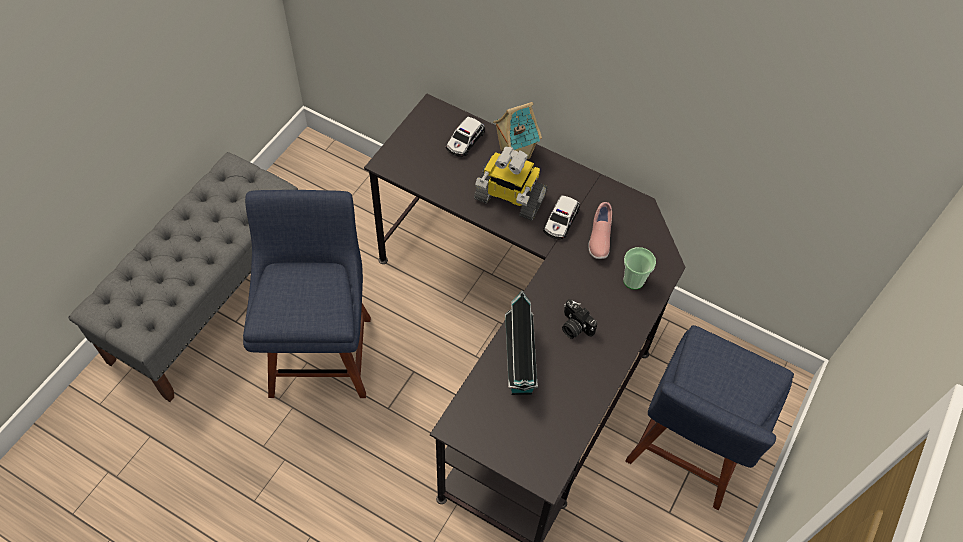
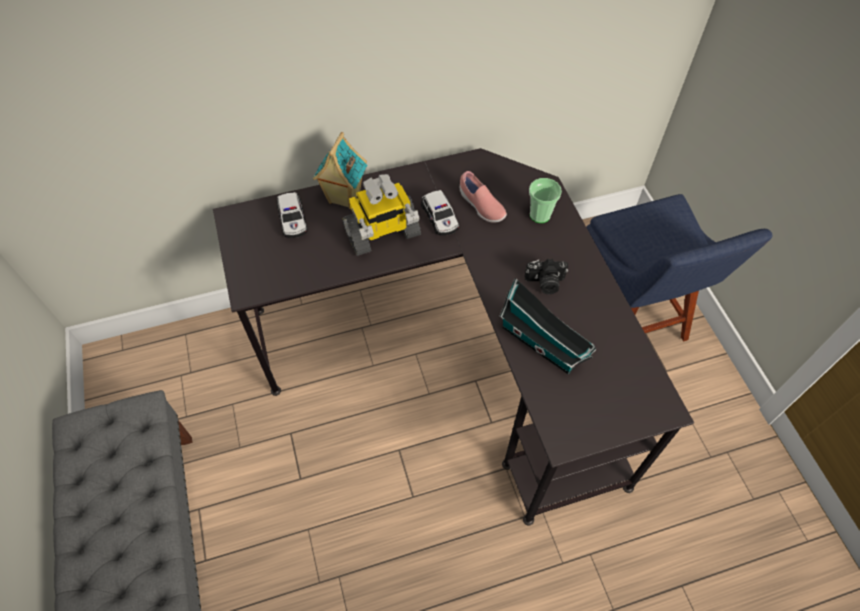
camera: 45 degrees left, 0 degrees up
(321, 350) = (308, 507): blue chair -> none

